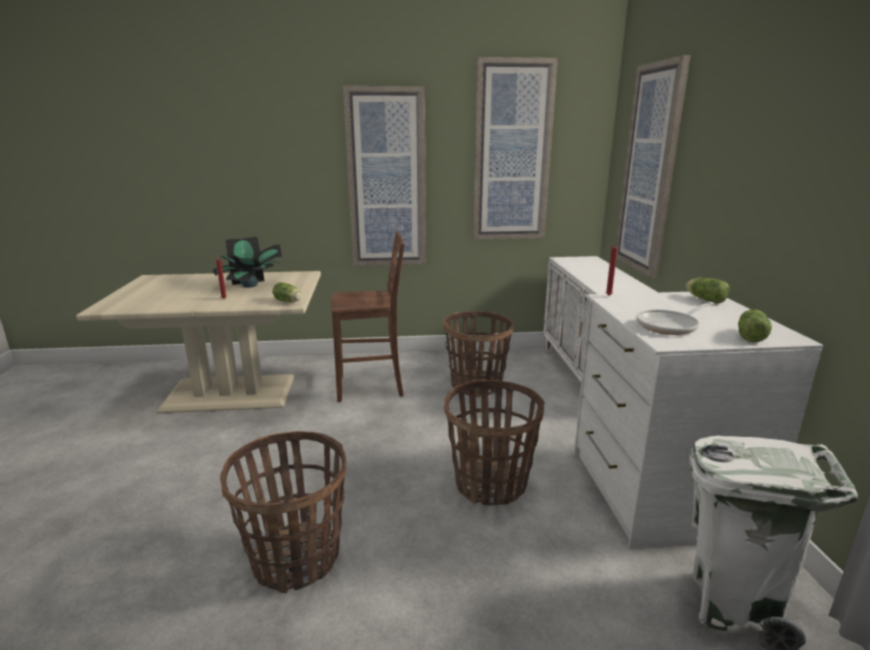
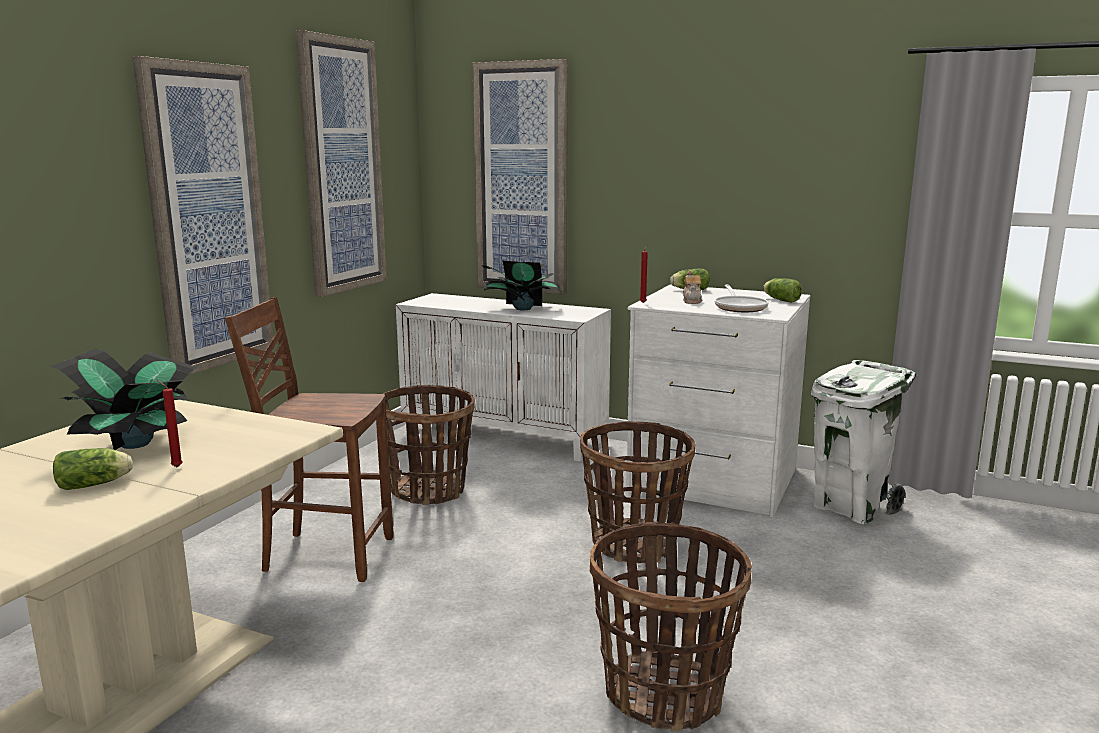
camera: 60 degrees left, 5 degrees down
(289, 301) = (293, 430): lettuce -> lettuce (96, 484)
(371, 387) = (326, 554): brown chair -> brown chair turned 105 degrees counterclockwise
(607, 281) = (522, 308): none -> potted plant
(656, 307) = (692, 301): none -> teapot

